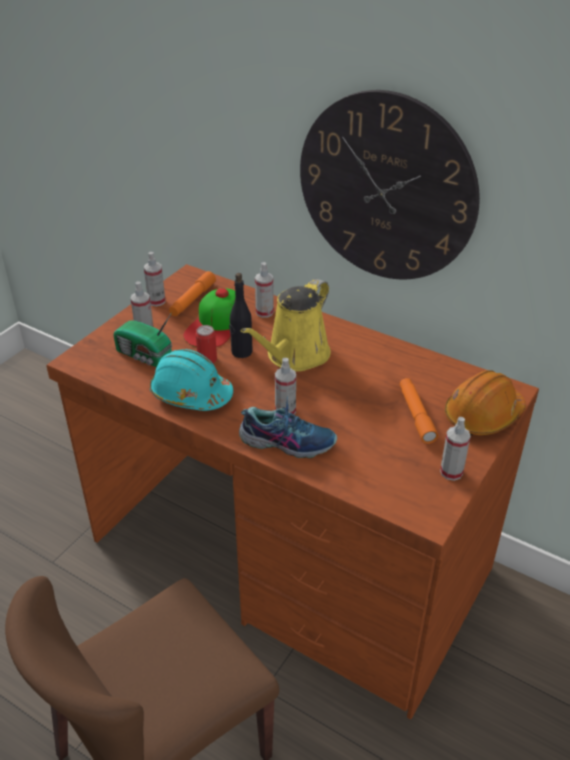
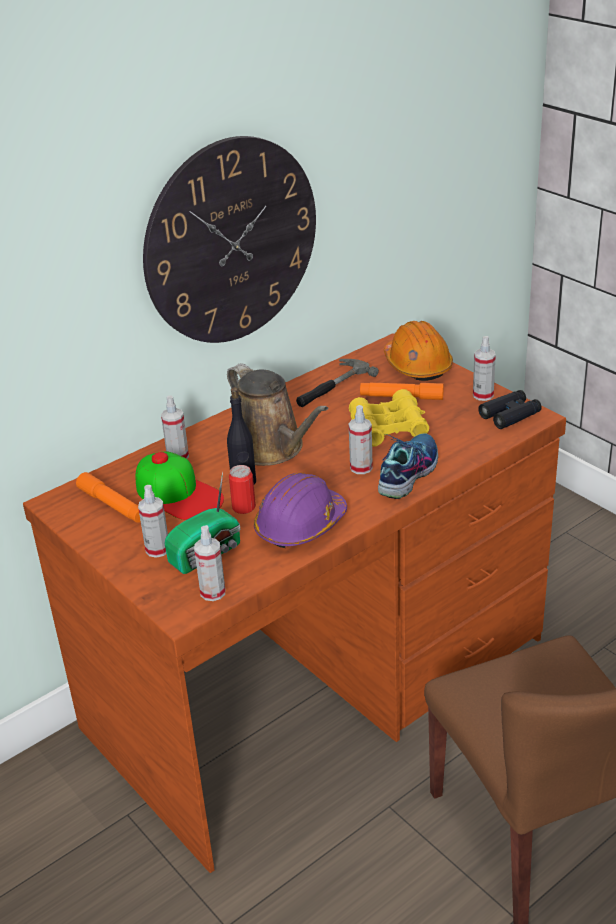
camera: 70 degrees left, 5 degrees down
(156, 301) = (94, 534): spray bottle -> spray bottle (213, 592)
(190, 394) = (300, 525): turquoise hard hat -> purple hard hat
(294, 356) = (272, 449): yellow watering can -> brown watering can
(358, 416) = (389, 427): none -> yellow binoculars
(410, 368) = (331, 387): none -> hammer
(422, 498) = (510, 415): none -> black binoculars

